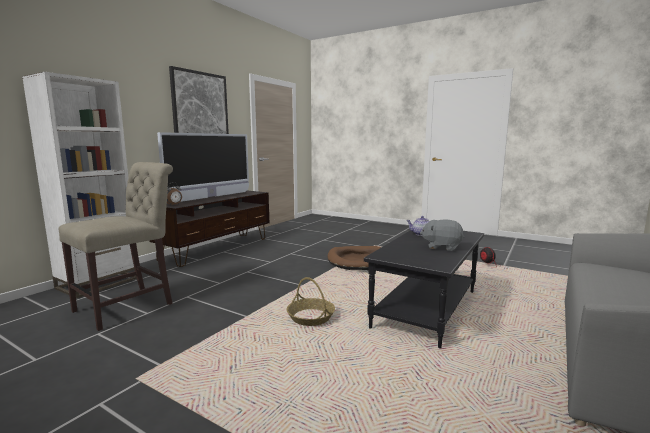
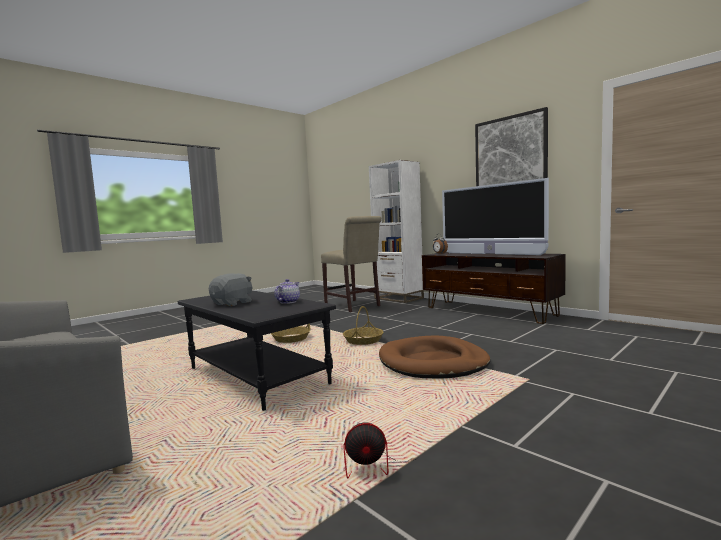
camera: 105 degrees right, 5 degrees down
(313, 283) = (363, 340): none -> basket

